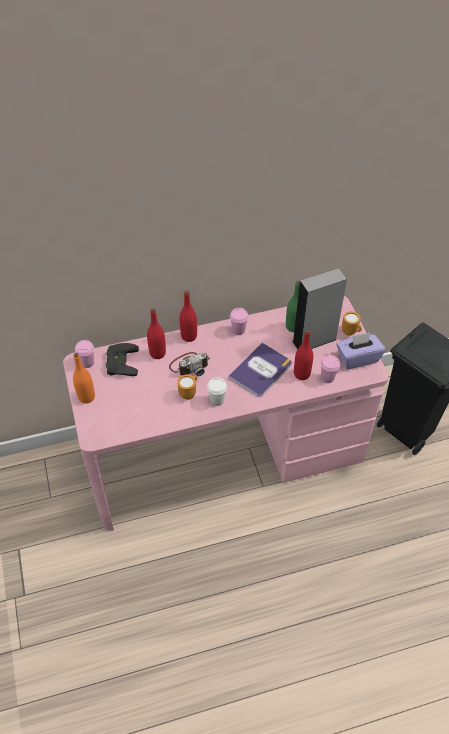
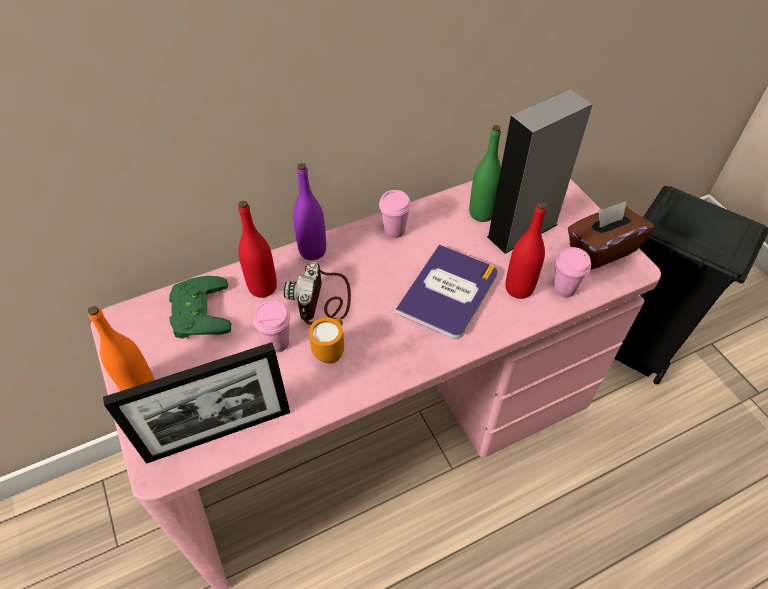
camera: 10 degrees left, 0 degrees up
(87, 363) = (137, 321): pink cup -> pink cup (277, 342)
(119, 362) = (196, 312): black game controller -> green game controller
(124, 426) = (219, 434): none -> picture frame
(189, 336) = (312, 251): red bottle -> purple bottle
(189, 365) = (323, 300): camera -> camera turned 135 degrees clockwise
(217, 400) = (384, 357): white cup -> none
(351, 333) = (576, 211): orange mug -> none
(357, 358) = (601, 249): purple tissue box -> brown tissue box

